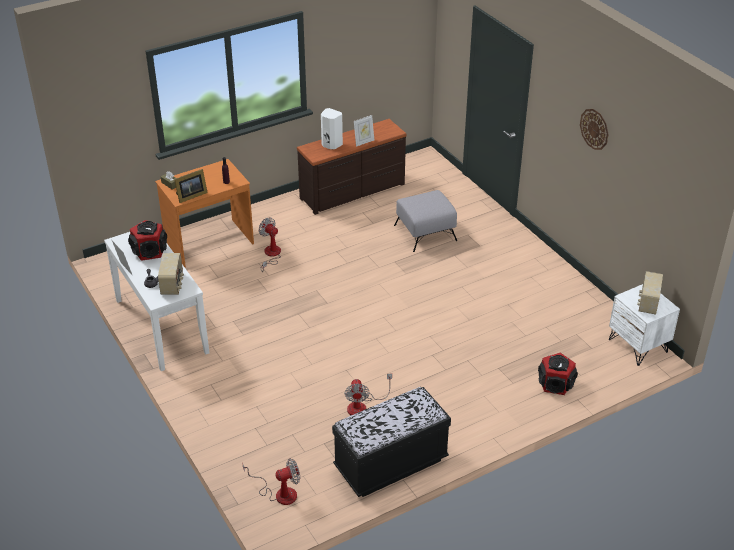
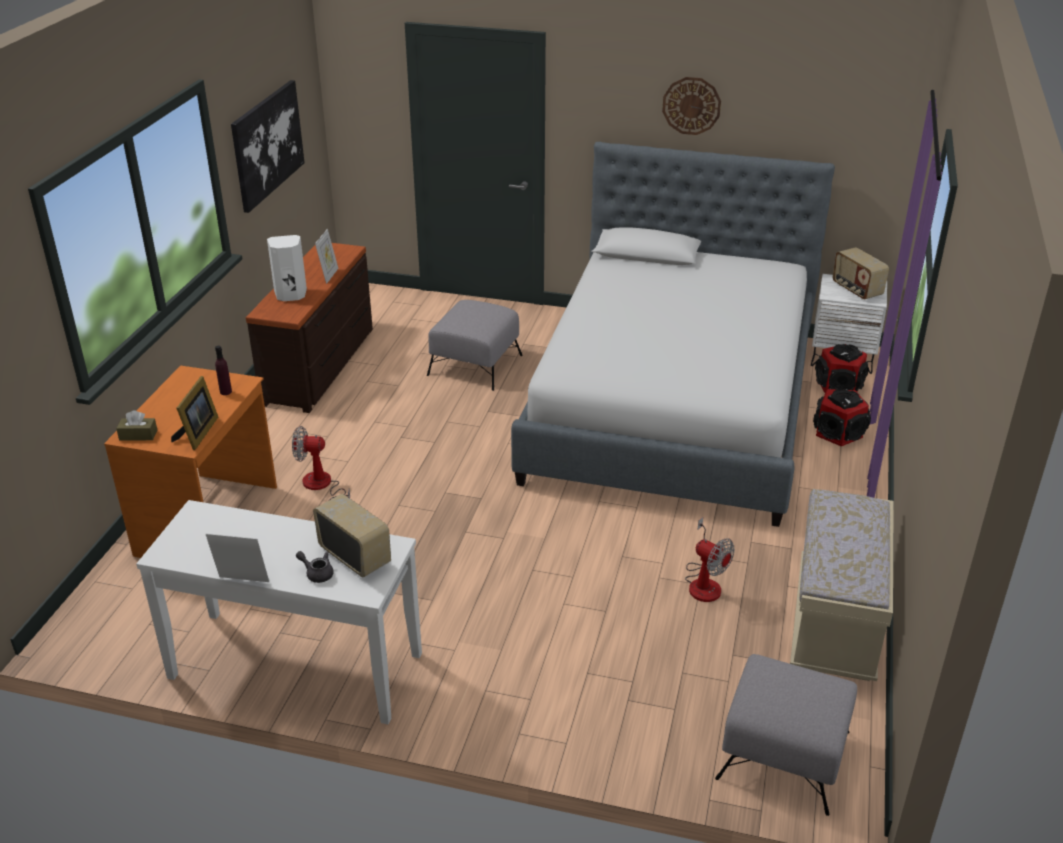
camera: 45 degrees left, 5 degrees down
(149, 251) = (243, 535): speaker -> speaker (838, 387)
(279, 493) = (782, 754): fan -> grey ottoman
(362, 53) = (267, 144): none -> picture
(391, 464) = (835, 622): black bench -> beige bench
(490, 314) = (673, 406): none -> bed

